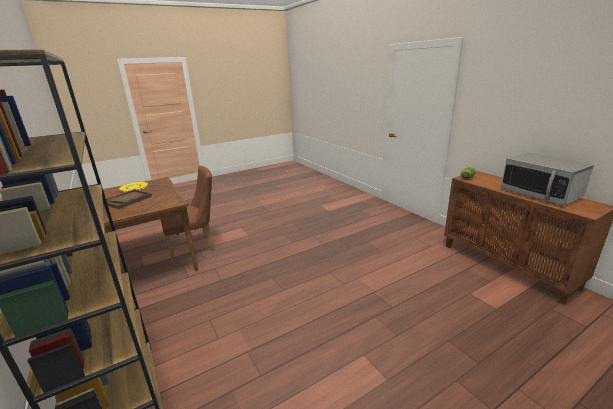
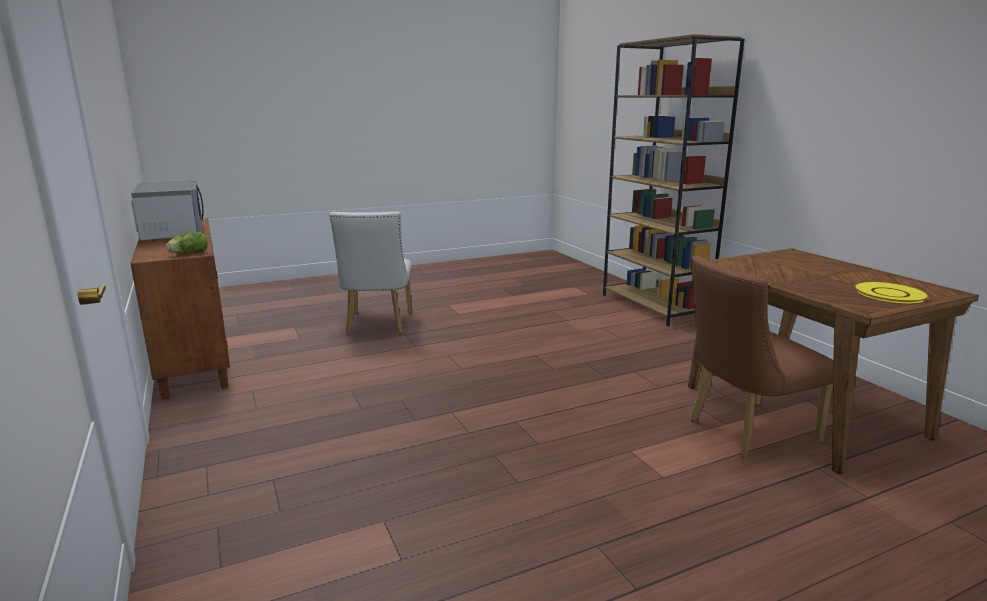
camera: 175 degrees left, 5 degrees down
(127, 200) = (829, 271): brown tray -> none
(427, 320) = (377, 325): none -> white chair

